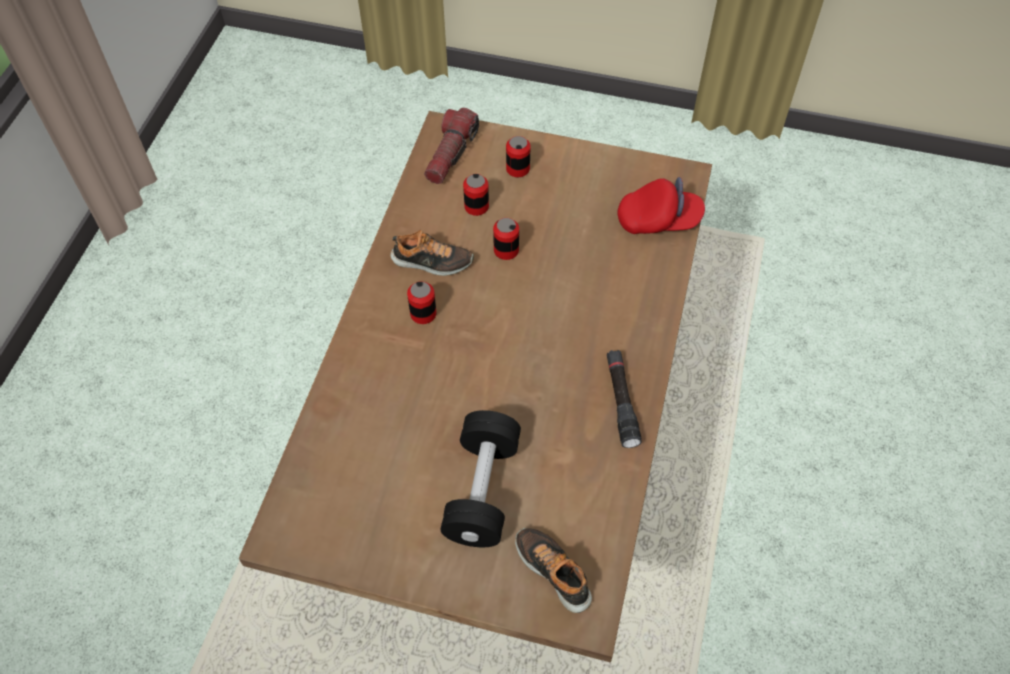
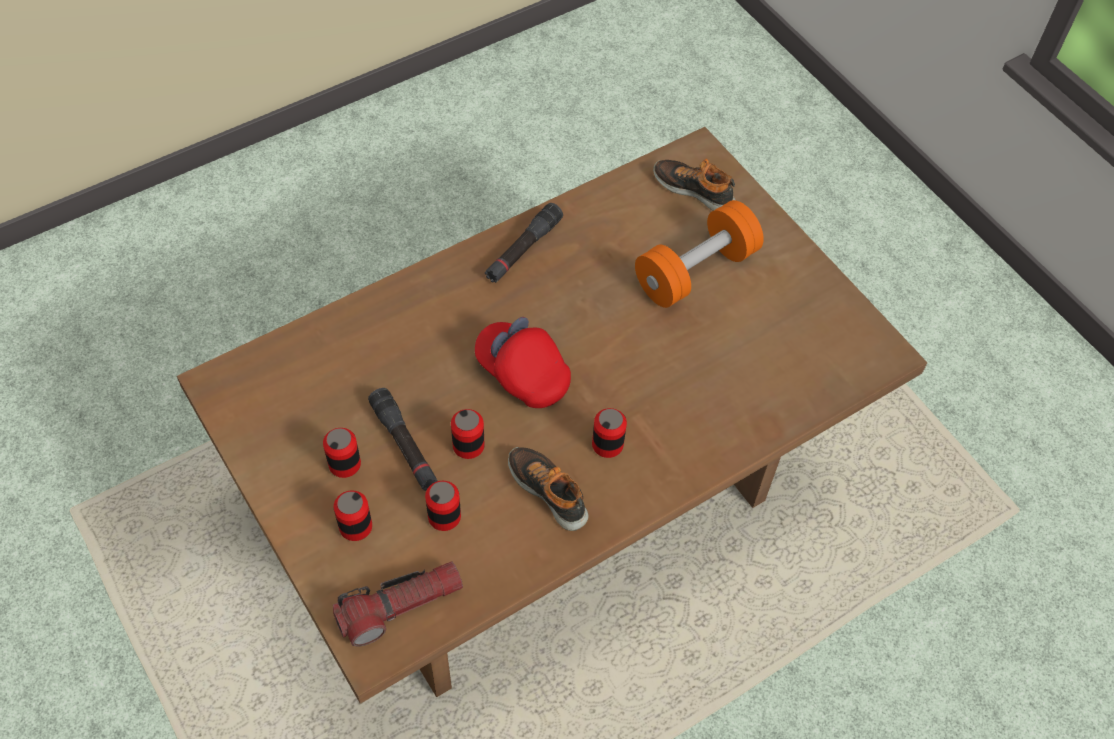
camera: 140 degrees left, 0 degrees up
(482, 490) = (696, 271): black dumbbell -> orange dumbbell
(542, 223) = (404, 445): none -> black flashlight
(554, 571) = (694, 190): shoe -> shoe turned 120 degrees clockwise
(562, 191) = (344, 464): none -> can
(658, 220) = (301, 362): red cap -> red cap (522, 373)

